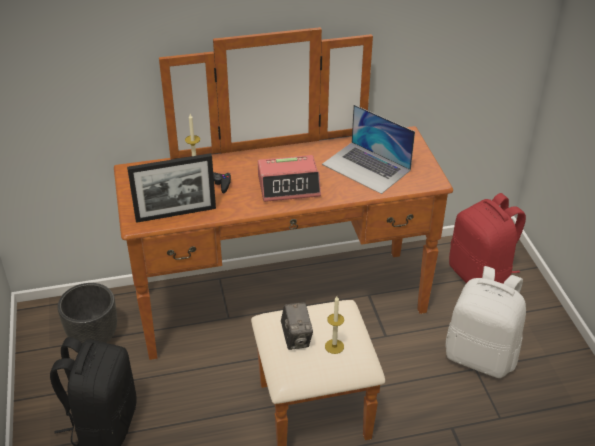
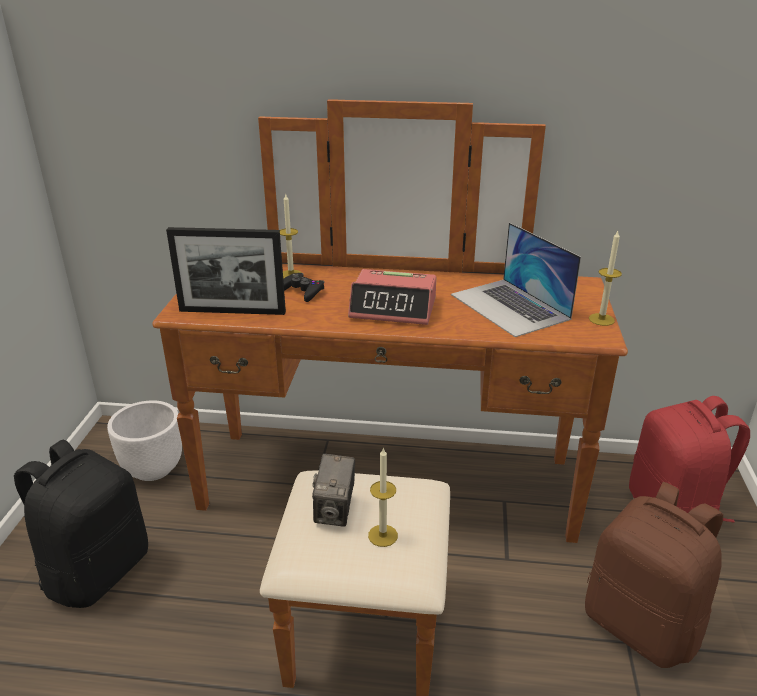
camera: 20 degrees right, 10 degrees down
(94, 336) = (154, 468): black planter -> white planter
(429, 166) = (601, 319): none -> candle
(481, 356) = (642, 625): white backpack -> brown backpack

